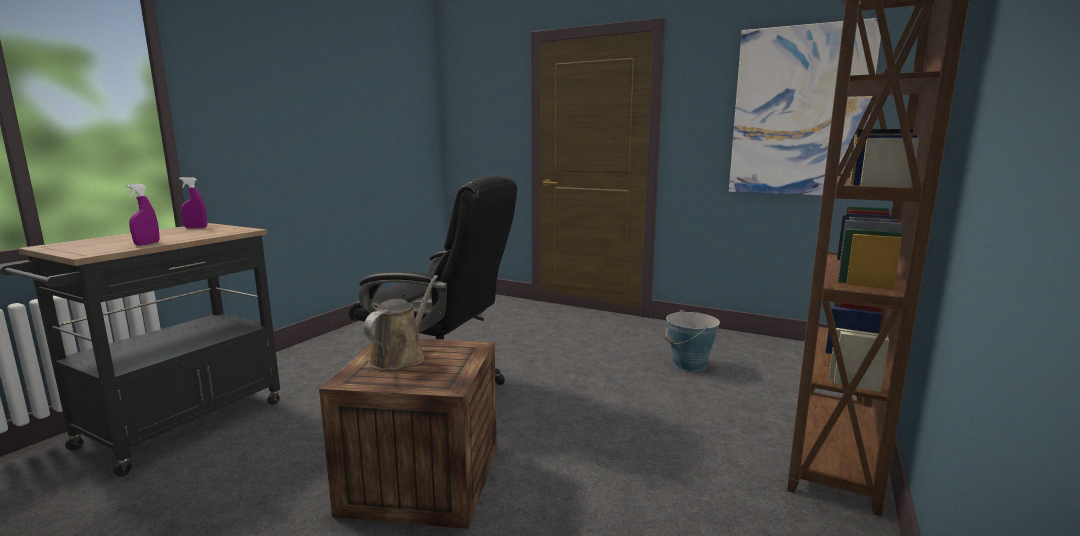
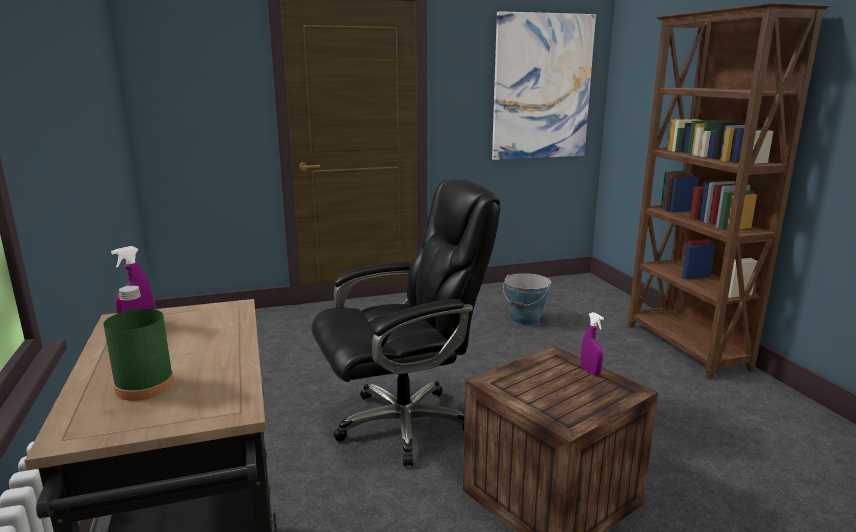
camera: 45 degrees left, 5 degrees up
(111, 241) = (145, 386): none -> green bottle
(147, 244) = (227, 367): purple spray bottle -> purple spray bottle (590, 371)
(400, 357) = (538, 387): brown watering can -> none

